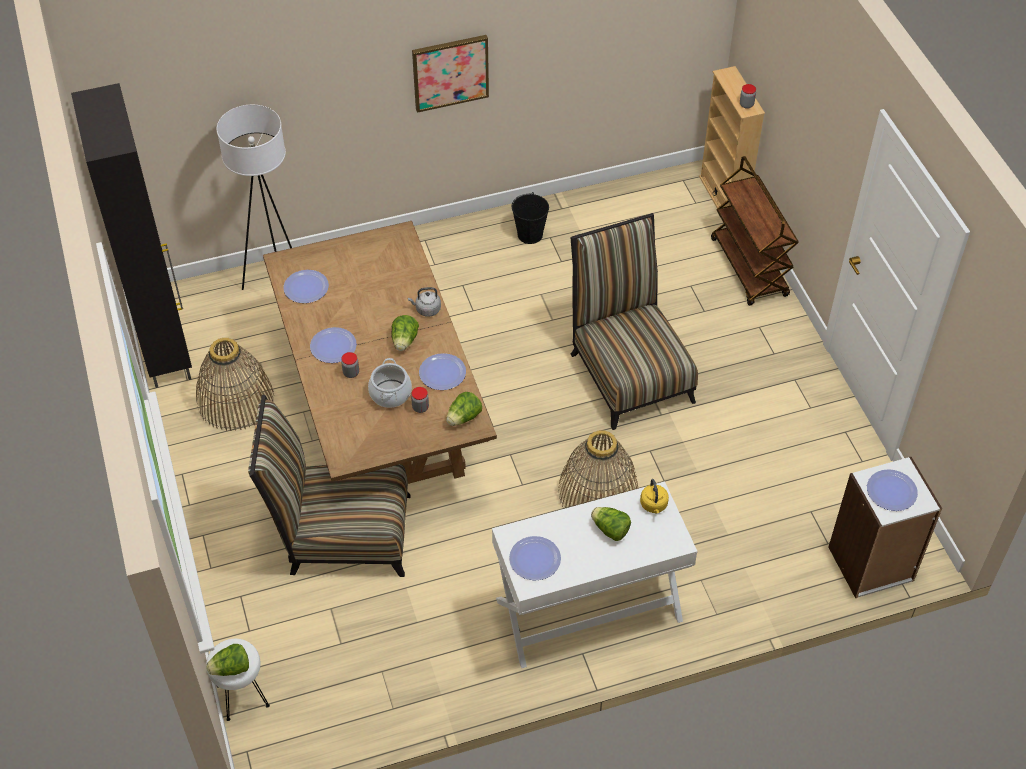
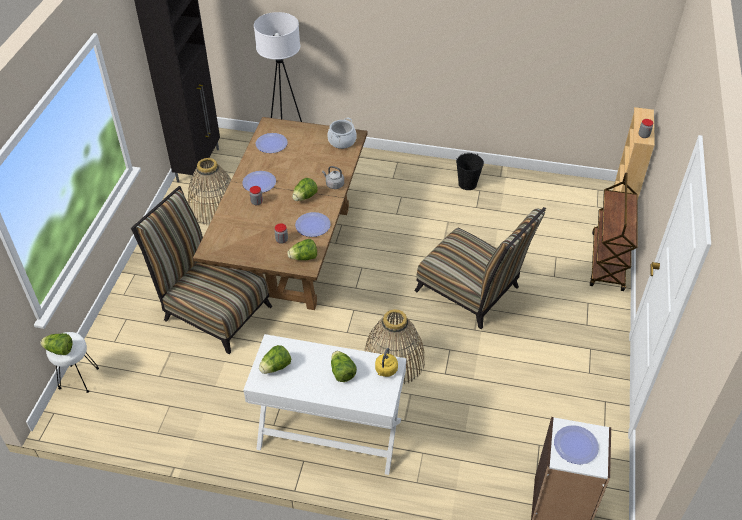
camera: 30 degrees right, 5 degrees down
(390, 394) = (270, 224): cooking pot -> cooking pot (342, 141)
(450, 72) = (435, 40): picture -> none
(535, 559) = (276, 367): plate -> lettuce
(628, 371) = (472, 292): chair -> chair turned 120 degrees clockwise

